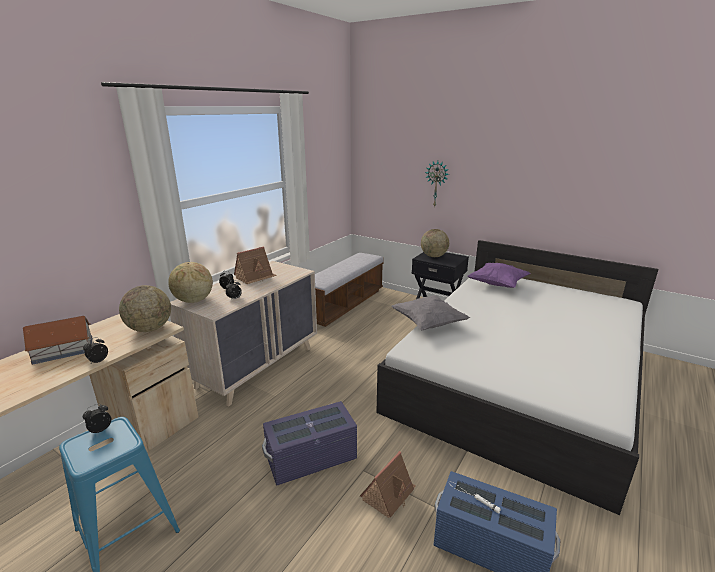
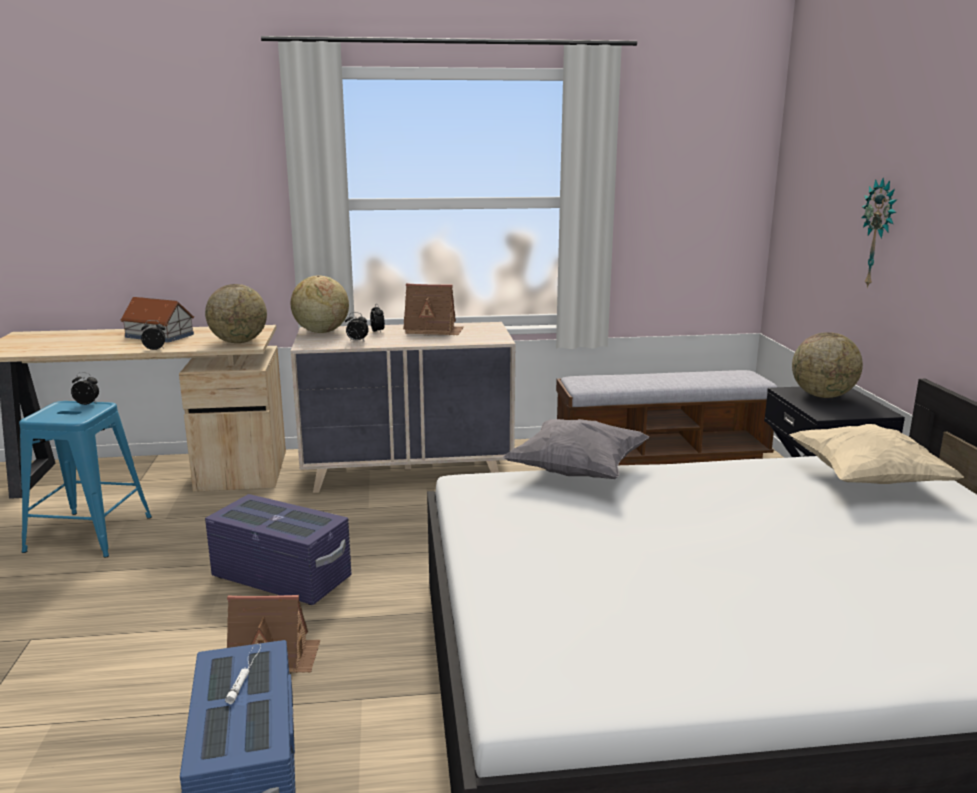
camera: 50 degrees right, 5 degrees down
(497, 285) = (867, 480): purple pillow -> beige pillow

